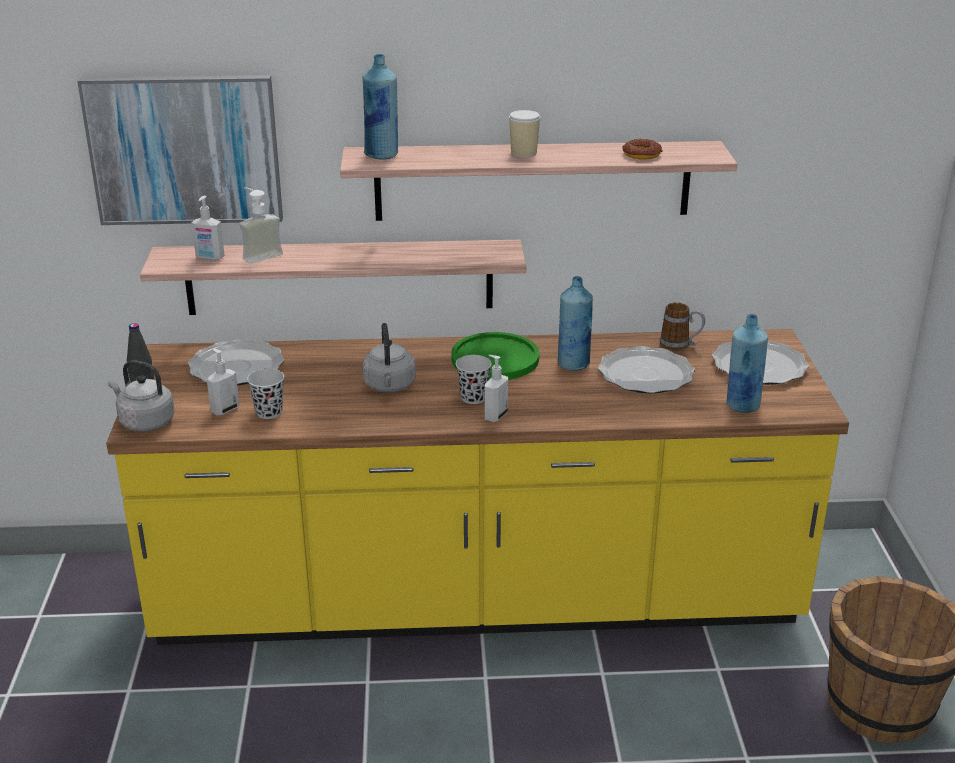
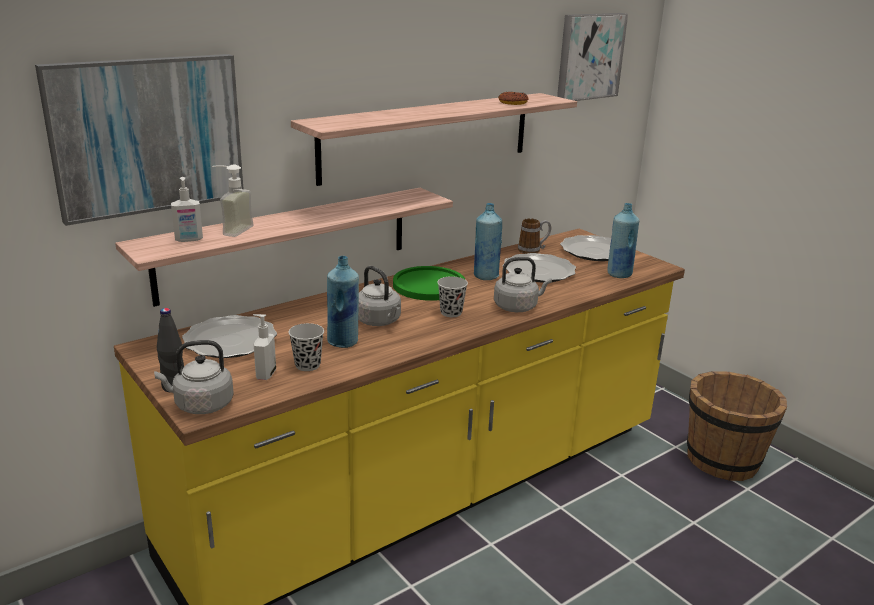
camera: 35 degrees left, 5 degrees down
(382, 155) = (334, 121): blue bottle -> blue bottle (343, 342)
(495, 416) = (483, 320): soap dispenser -> none
(523, 153) = (436, 109): cup -> none
(554, 412) = (517, 307): none -> grey kettle
(814, 97) = (589, 56): none -> picture

